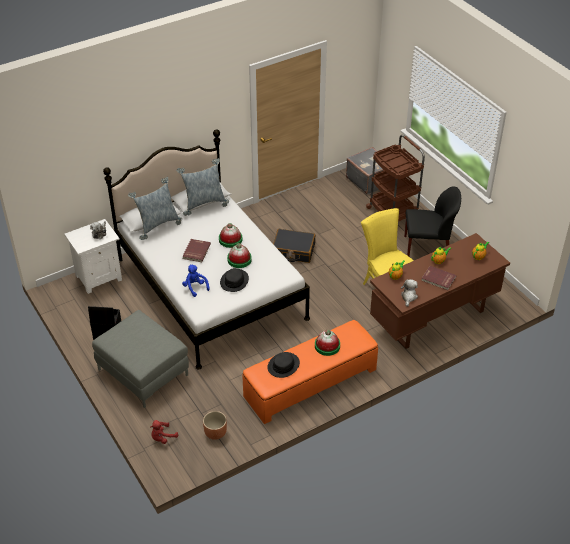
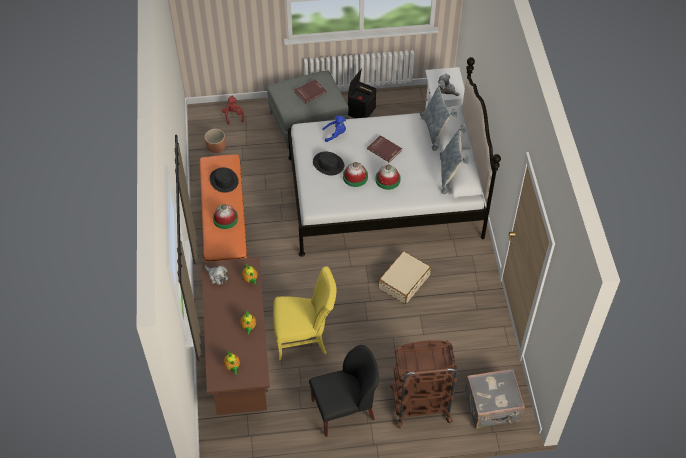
camera: 115 degrees right, 10 degrees up
(293, 251) = (403, 281): black suitcase -> beige suitcase
(428, 247) = (344, 409): black chair -> black chair turned 135 degrees counterclockwise
(438, 279) = (224, 313): red book -> red book (310, 92)

